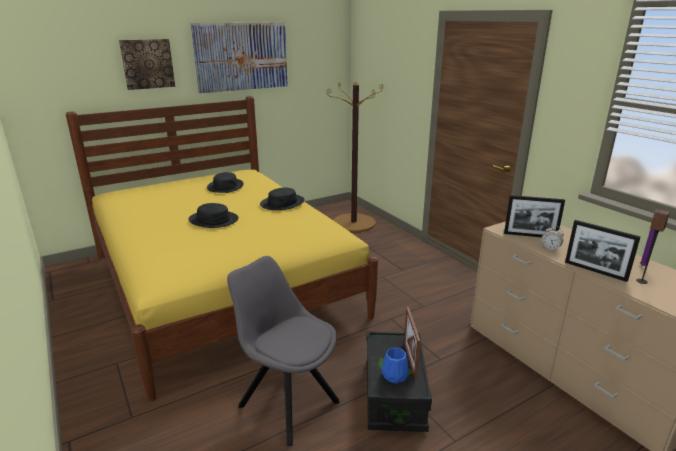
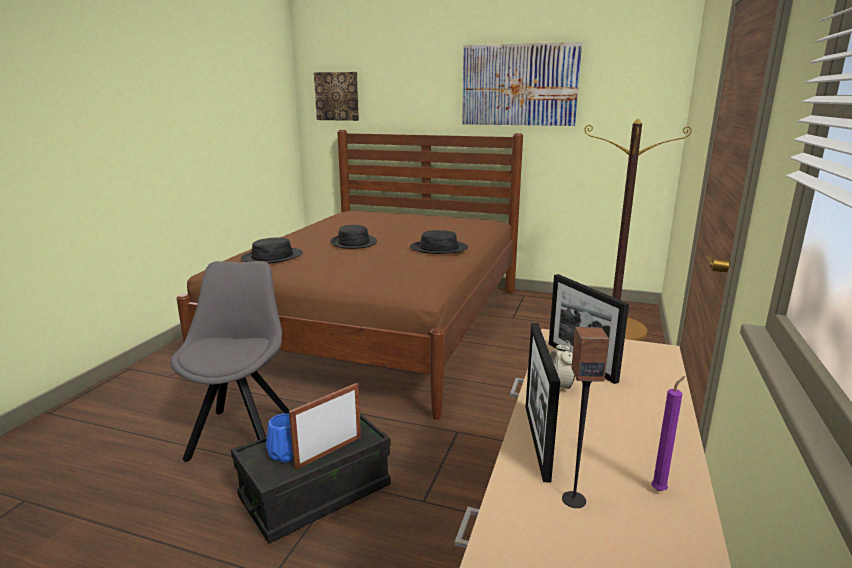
camera: 50 degrees right, 5 degrees down
(147, 64) = (415, 89): picture -> picture (337, 96)
(221, 284) = (379, 325): yellow bed -> brown bed
(225, 186) = (431, 225): black hat -> black hat (272, 257)

